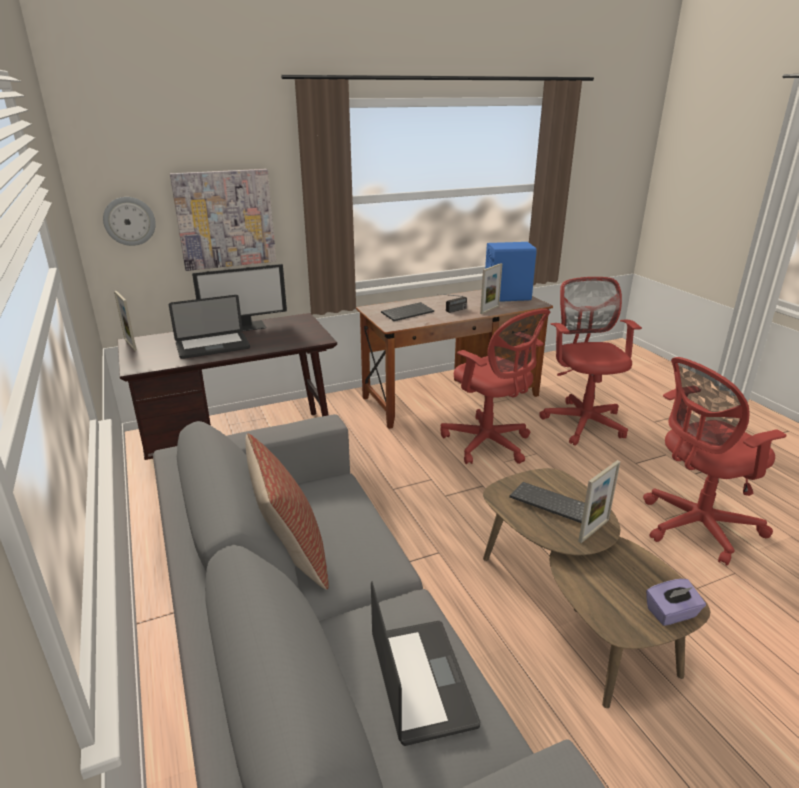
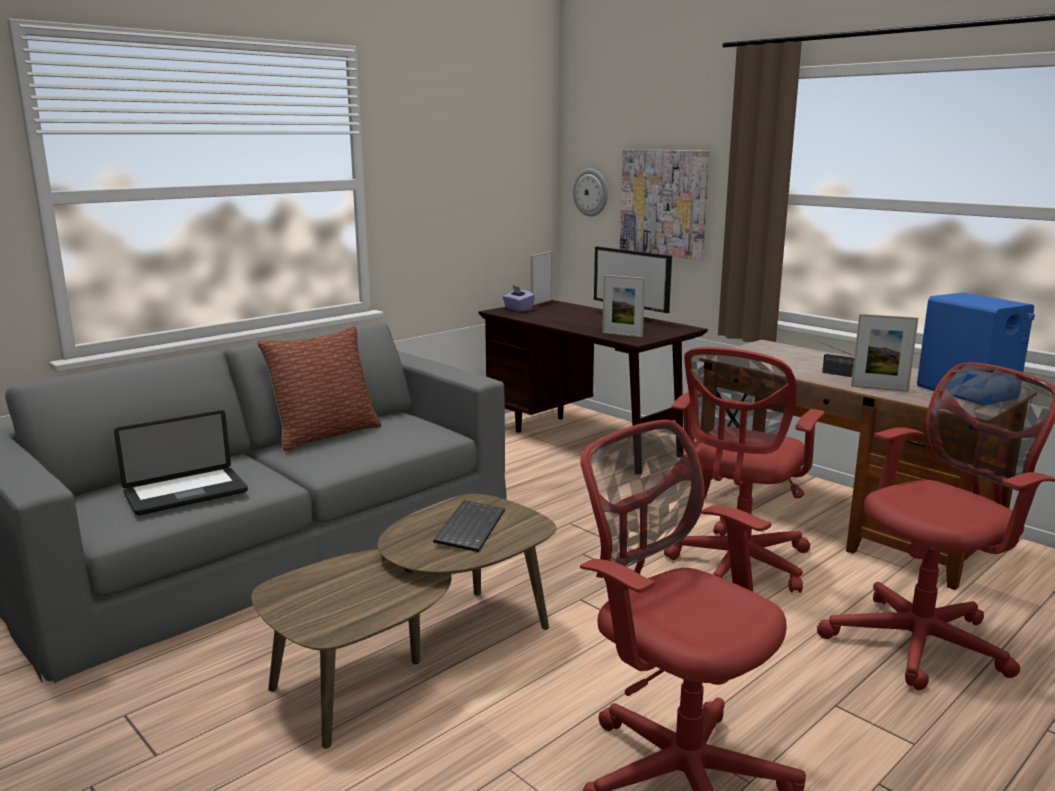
camera: 70 degrees right, 10 degrees down
(213, 346) = (567, 318): laptop -> none
(407, 312) = (782, 357): keyboard -> none
(593, 530) = (428, 555): picture frame -> picture frame (622, 335)
(671, 613) = (308, 620): purple tissue box -> purple tissue box (518, 309)

